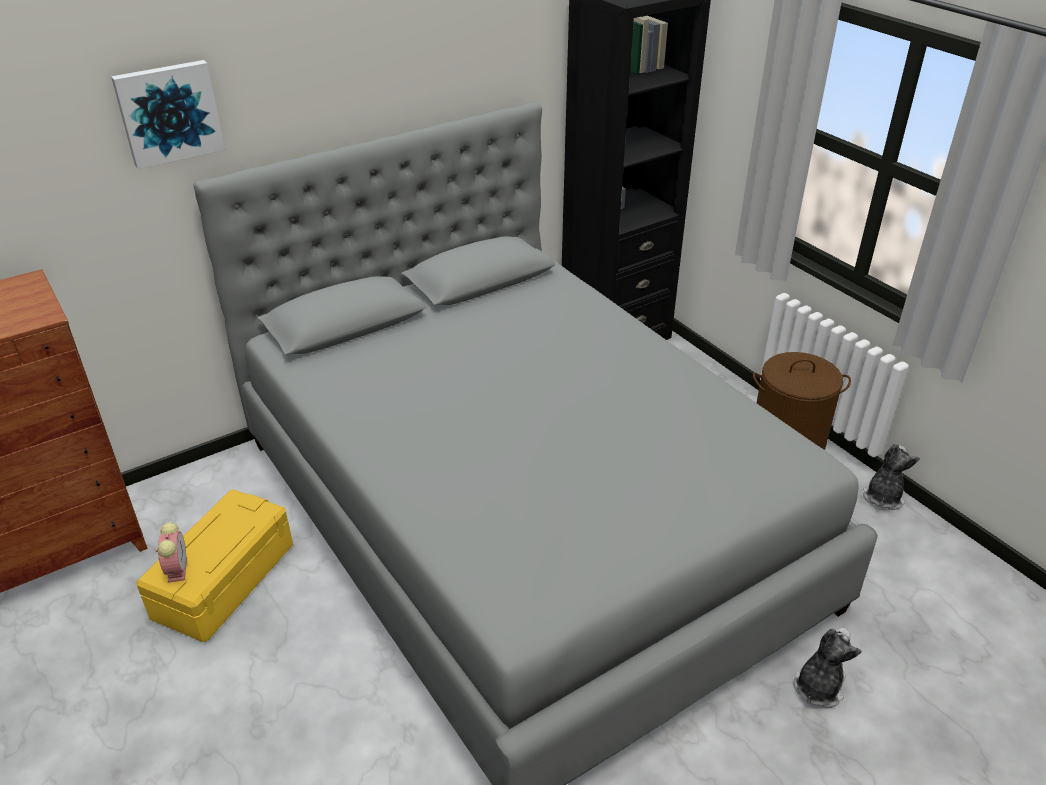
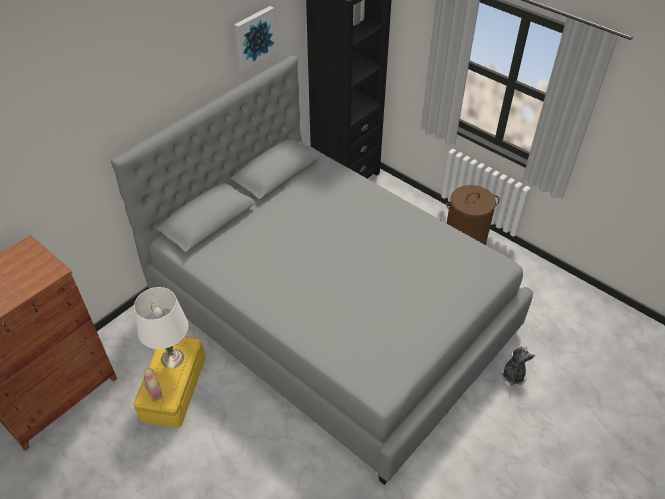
camera: 15 degrees left, 10 degrees up
(169, 113) = (91, 122): picture -> picture (254, 37)
(227, 526) = (172, 358): none -> white table lamp
(883, 496) = (521, 257): plush toy -> none

